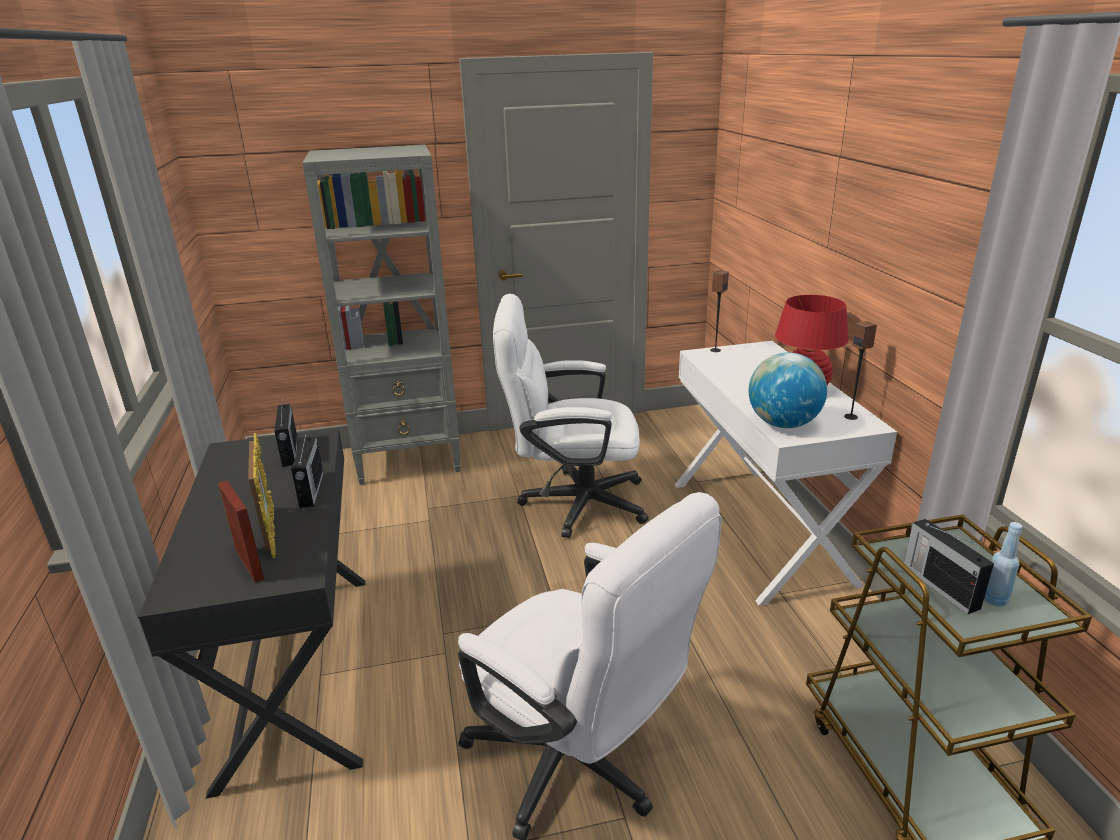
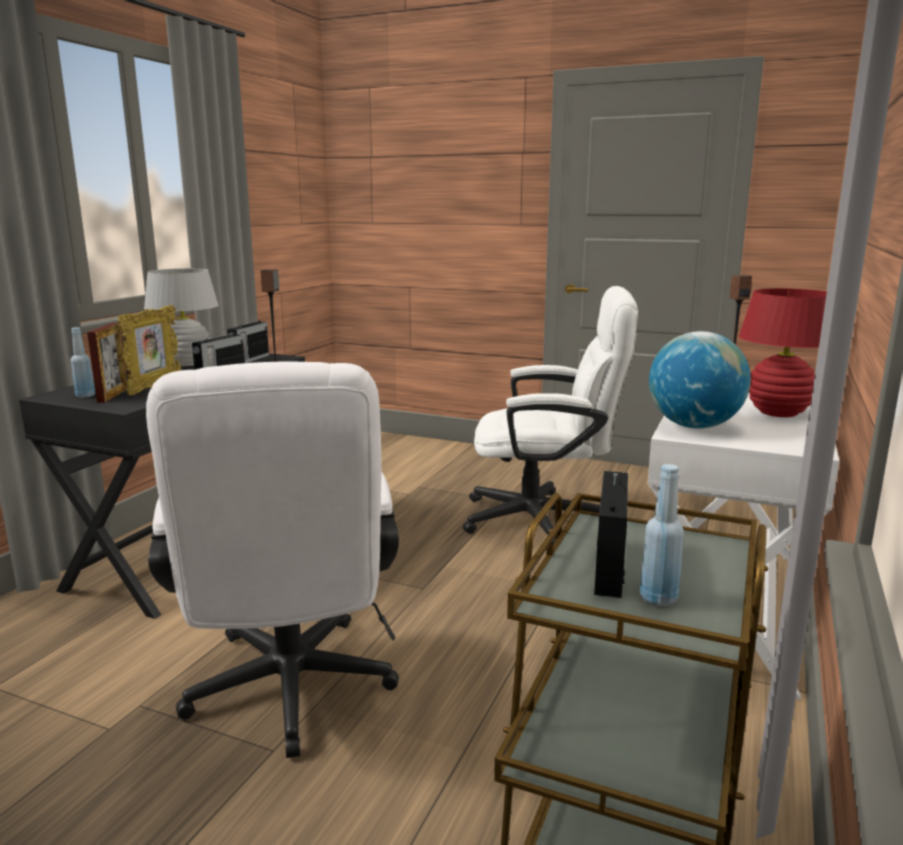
camera: 35 degrees right, 10 degrees down
(217, 578) = (85, 396): none -> blue bottle
(229, 481) = (187, 363): none -> white table lamp
(410, 460) = (448, 454): grey bookcase -> none
(571, 502) = (546, 519): white office chair -> white office chair turned 150 degrees clockwise
(851, 417) = (797, 439): speaker -> speaker (275, 361)

